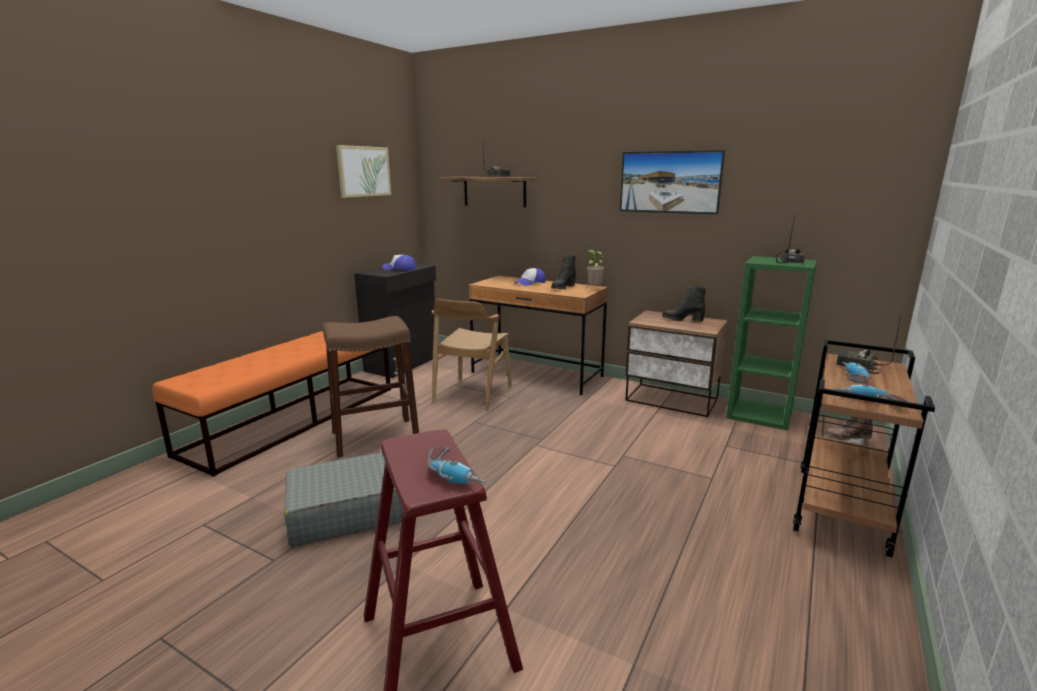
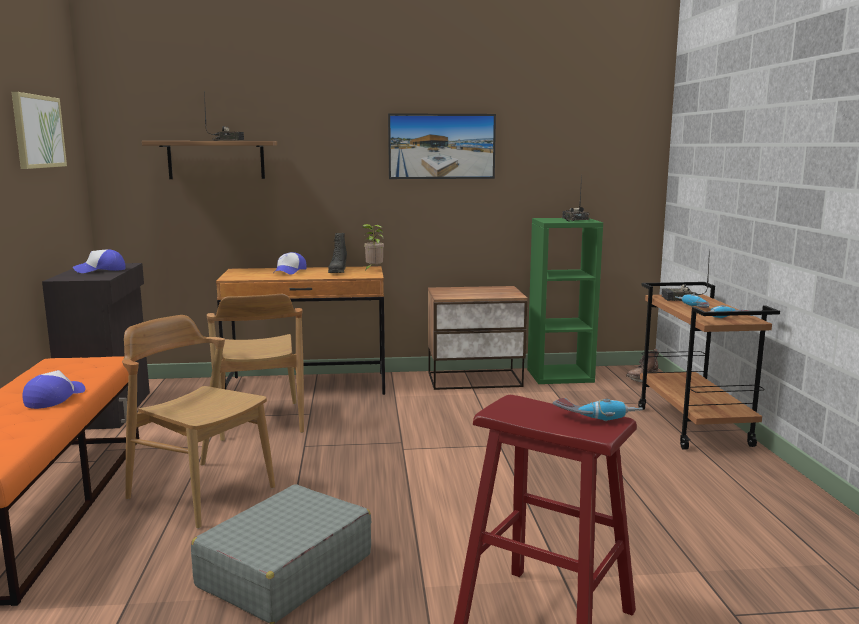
camera: 35 degrees left, 5 degrees down
(300, 352) = (54, 398): none -> cap
(375, 437) = (201, 492): brown stool -> brown chair
(682, 319) = (477, 290): black boot -> none

